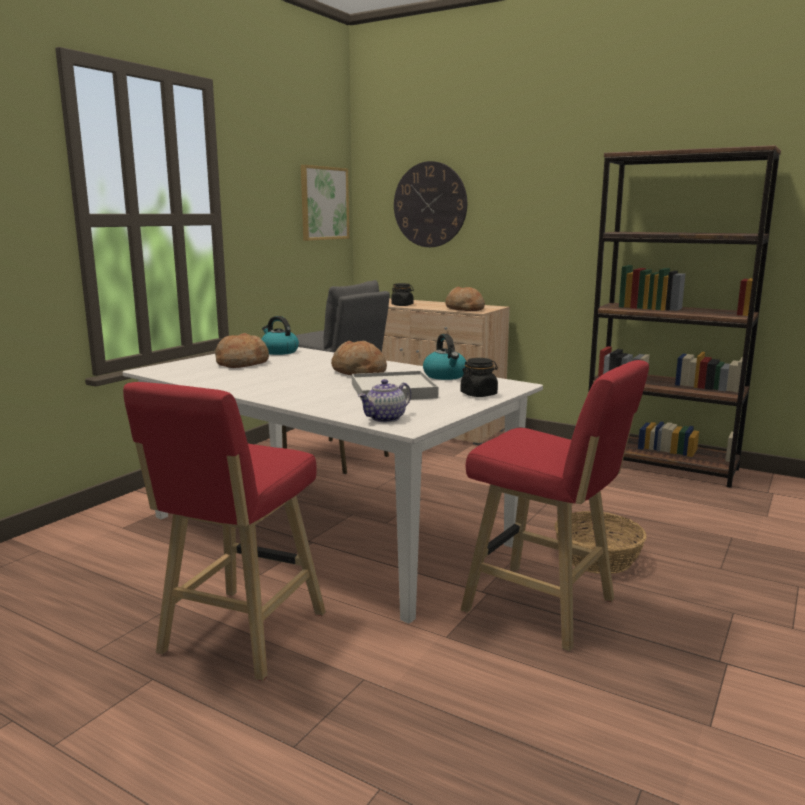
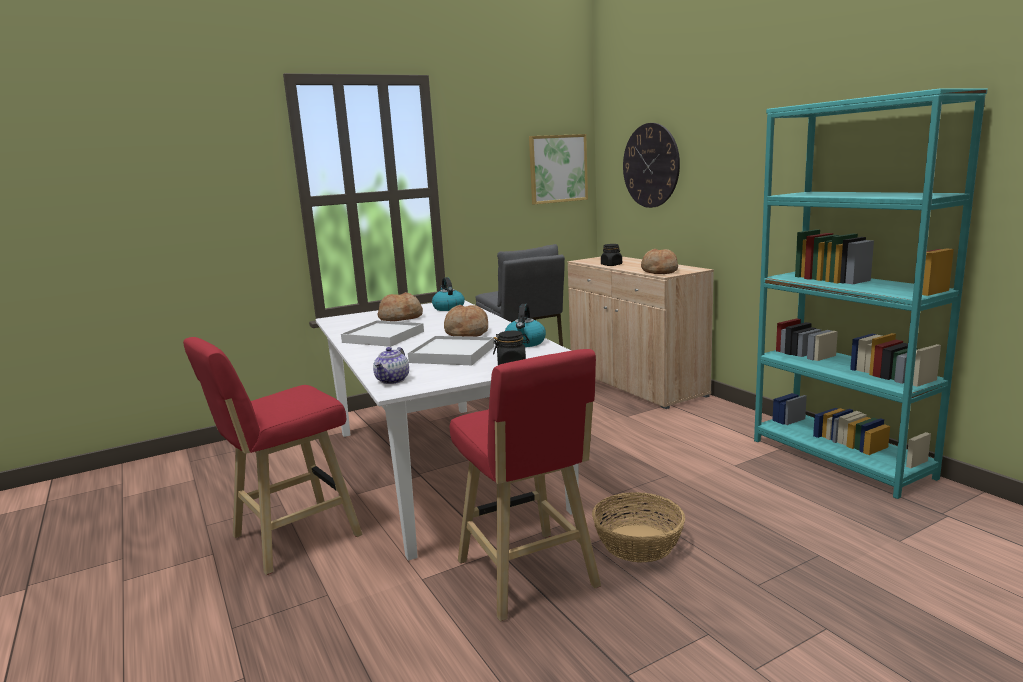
camera: 30 degrees right, 0 degrees up
(269, 382) = (383, 337): none -> white tray
(385, 418) = (393, 380): teapot -> teapot turned 60 degrees counterclockwise
(660, 465) = (840, 458): brown bookcase -> turquoise bookcase

